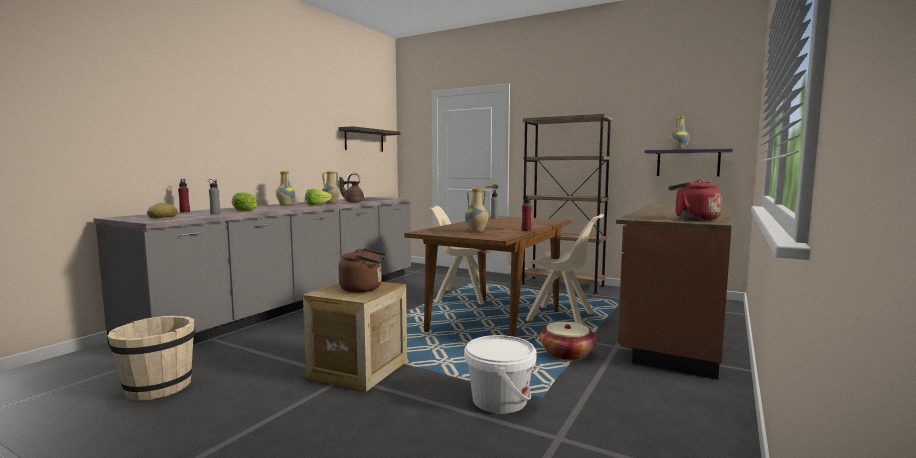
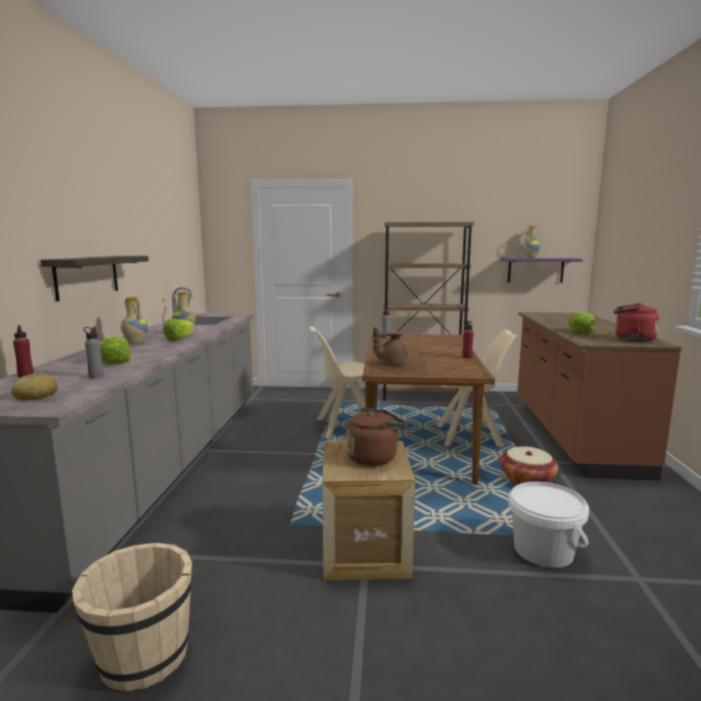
camera: 25 degrees left, 5 degrees up
(353, 202) = (206, 328): brown teapot -> brown teapot (390, 364)
(364, 140) = (177, 241): shelf -> shelf (87, 276)
(476, 231) = (429, 365): vase -> none
(659, 213) = (581, 332): none -> lettuce

